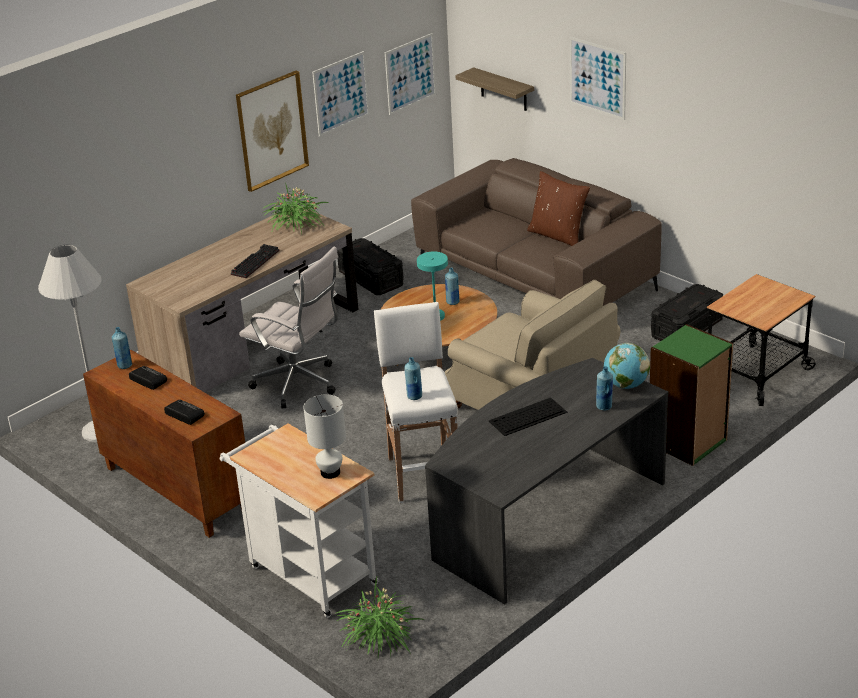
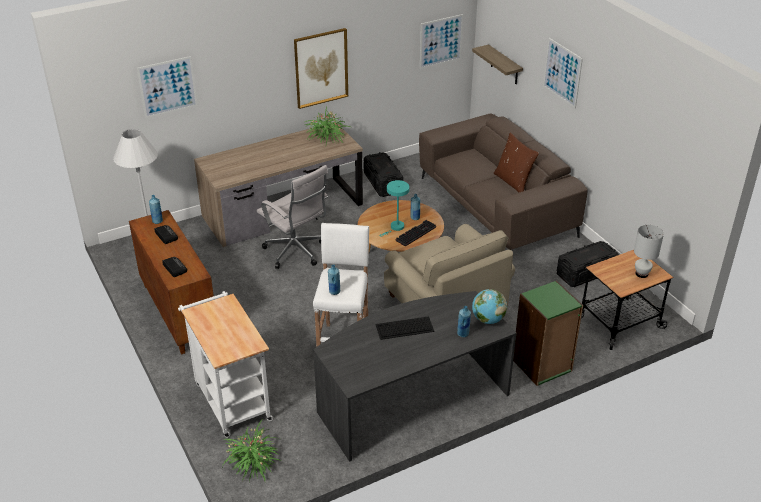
camera: 15 degrees right, 5 degrees up
(255, 262) = (284, 160): keyboard -> keyboard (415, 233)
(330, 472) = (239, 340): white table lamp -> white table lamp (641, 274)
(341, 93) = (381, 48): picture -> picture (167, 87)

